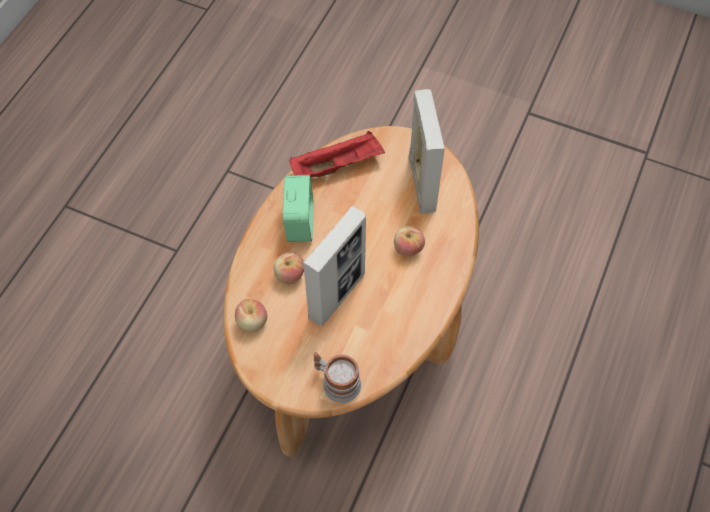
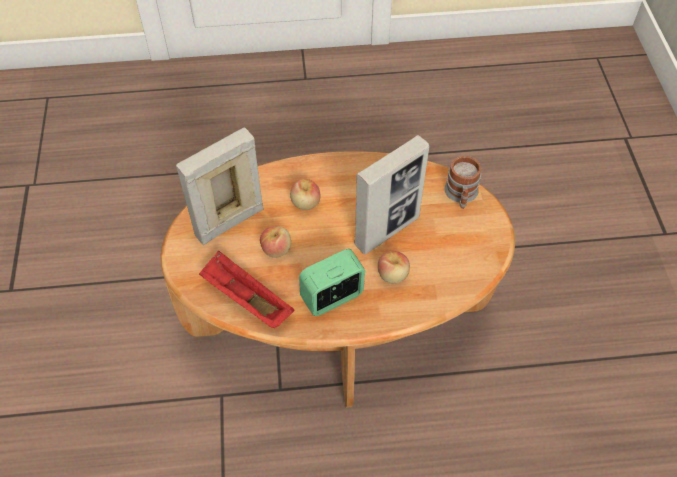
camera: 120 degrees left, 5 degrees down
(252, 322) = (458, 278): apple -> apple (276, 249)
(337, 296) = (387, 231): picture frame -> picture frame turned 135 degrees clockwise

